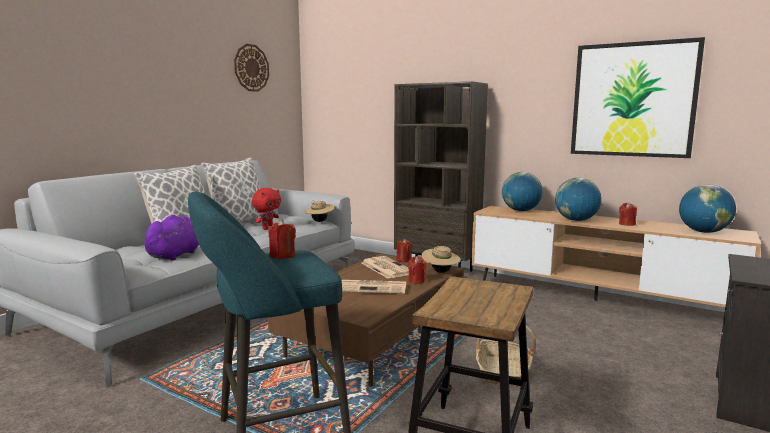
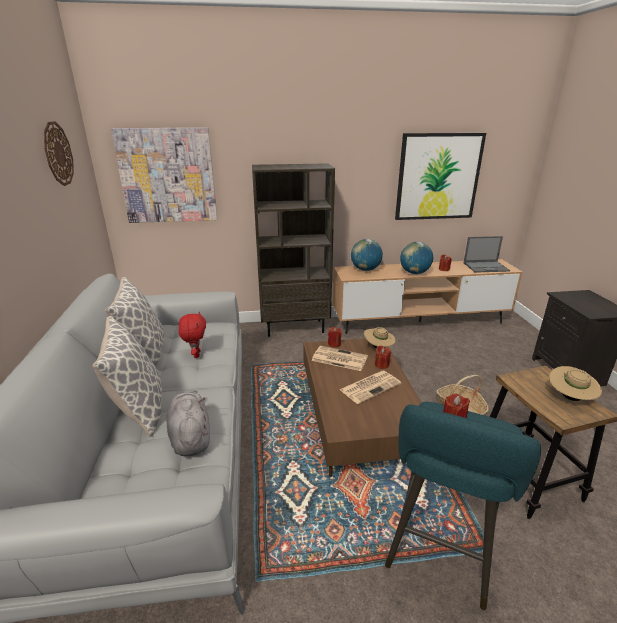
camera: 40 degrees left, 15 degrees up
(177, 254) = (190, 437): purple plush toy -> grey plush toy
(319, 221) = (223, 326): beige hat -> beige hat (569, 397)
(348, 97) = (168, 176): none -> picture
(703, 232) = (486, 267): globe -> laptop

